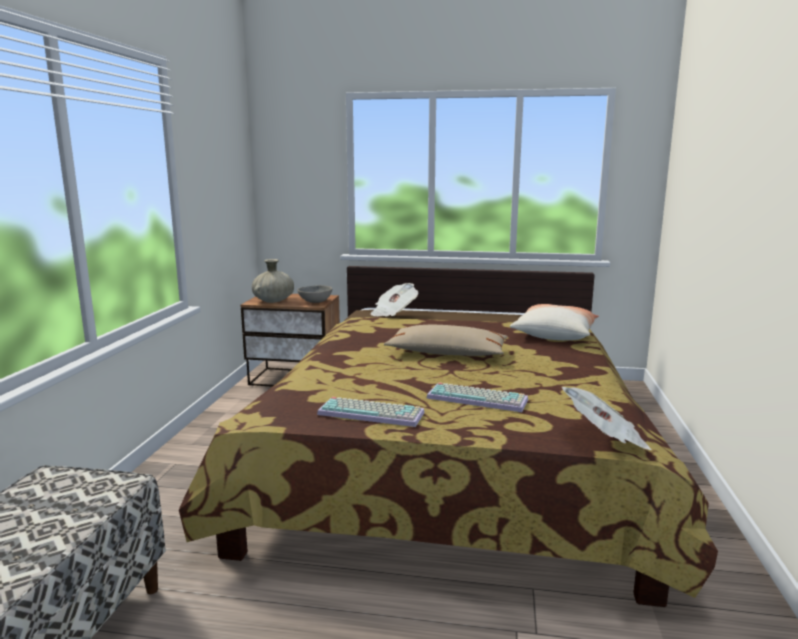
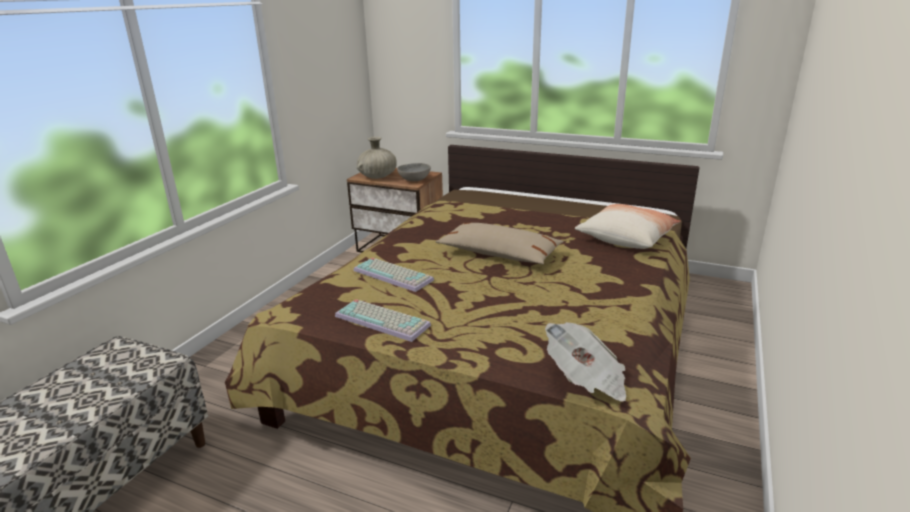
camera: 15 degrees right, 10 degrees up
(393, 313) = (481, 197): newspaper -> none
(478, 398) = (493, 314): keyboard -> keyboard (394, 275)

